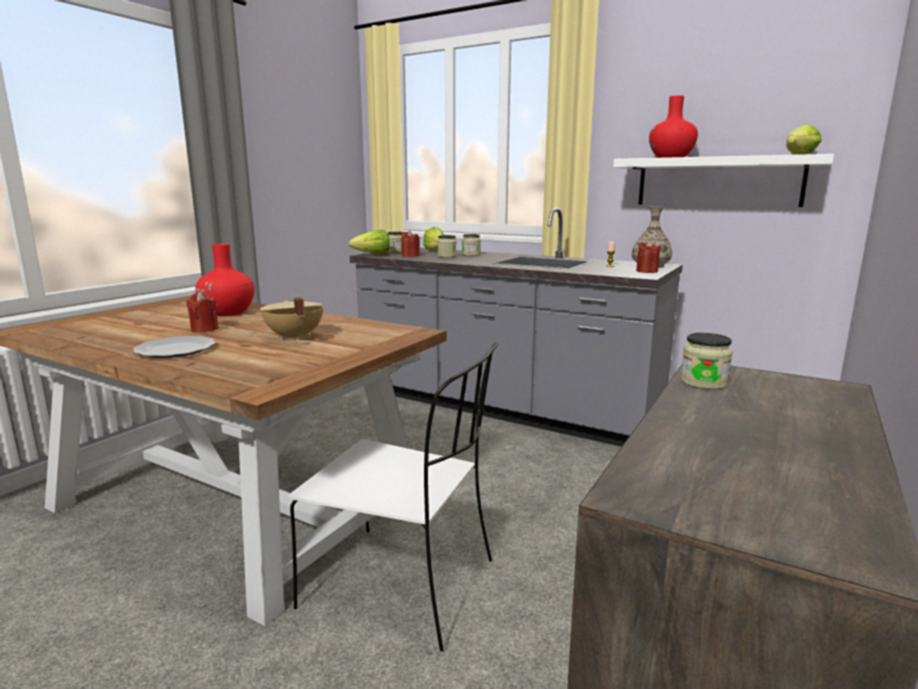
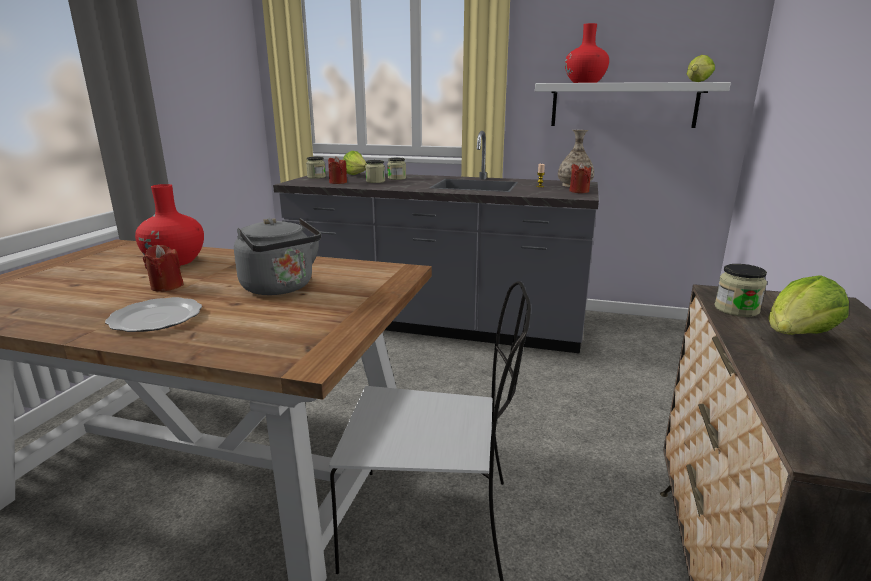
camera: 15 degrees left, 5 degrees up
(293, 337) = (281, 288): beige cooking pot -> grey kettle
(372, 255) = (297, 183): lettuce -> lettuce (797, 337)

